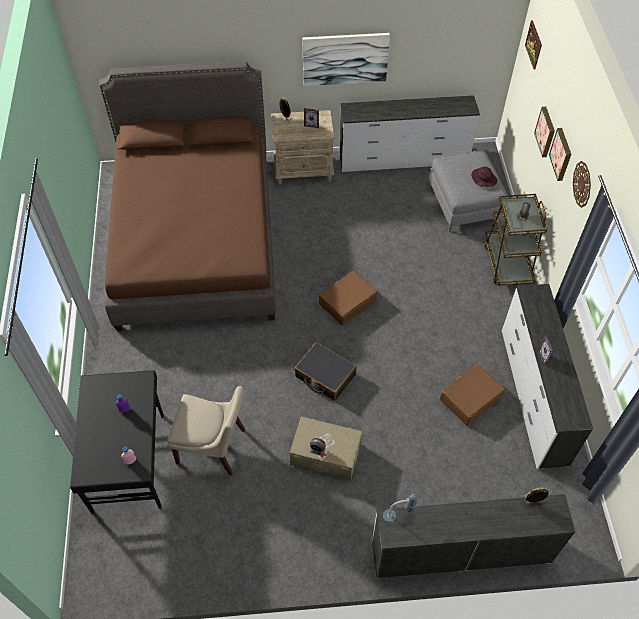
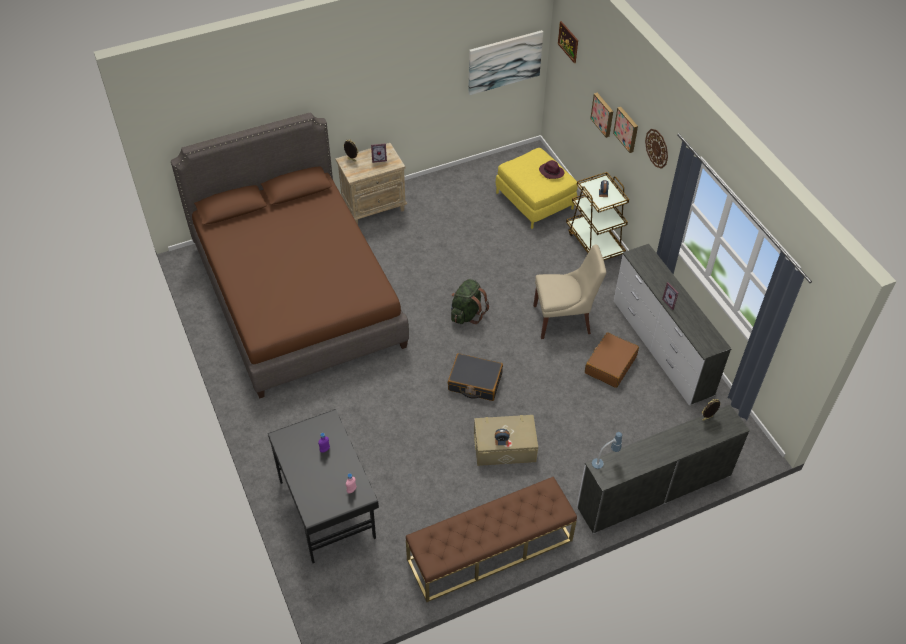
camera: 20 degrees left, 5 degrees down
(214, 447) = (400, 472): beige chair -> beige chair (564, 319)
(264, 559) = (490, 550): none -> brown bench
(345, 58) = (399, 90): picture -> picture (504, 62)
(347, 302) = (467, 314): brown suitcase -> green backpack
(404, 159) = (464, 175): white dresser -> none
(463, 203) = (534, 201): grey ottoman -> yellow ottoman

